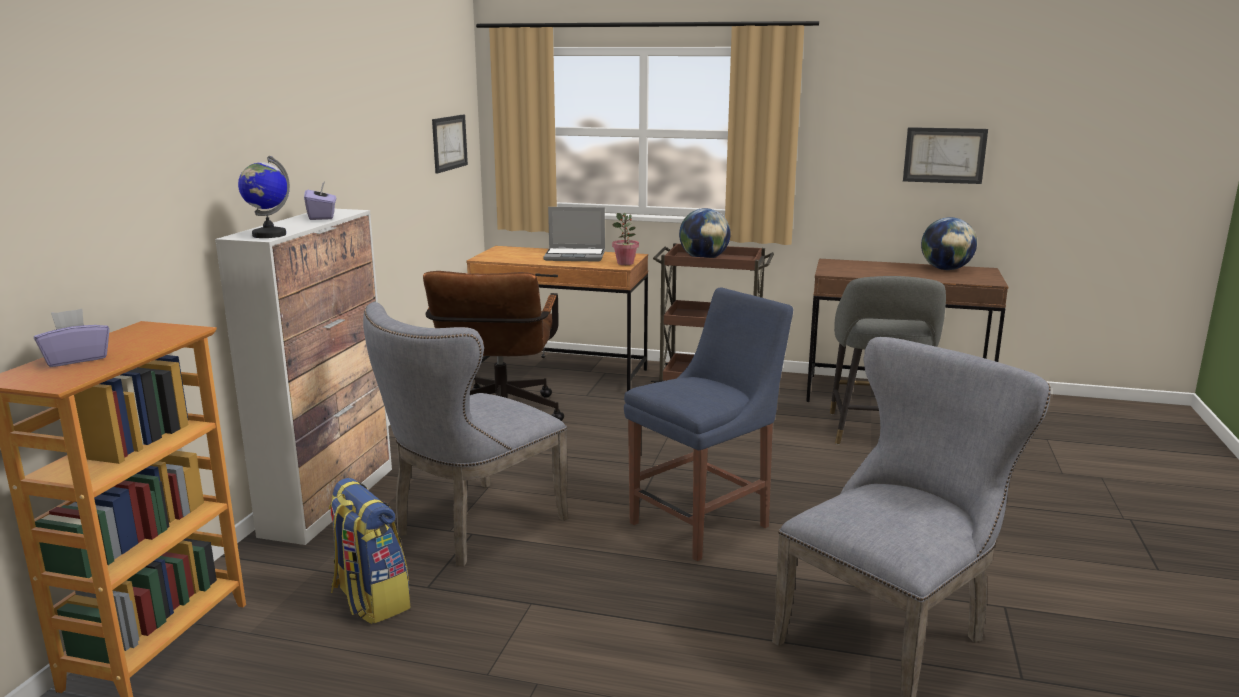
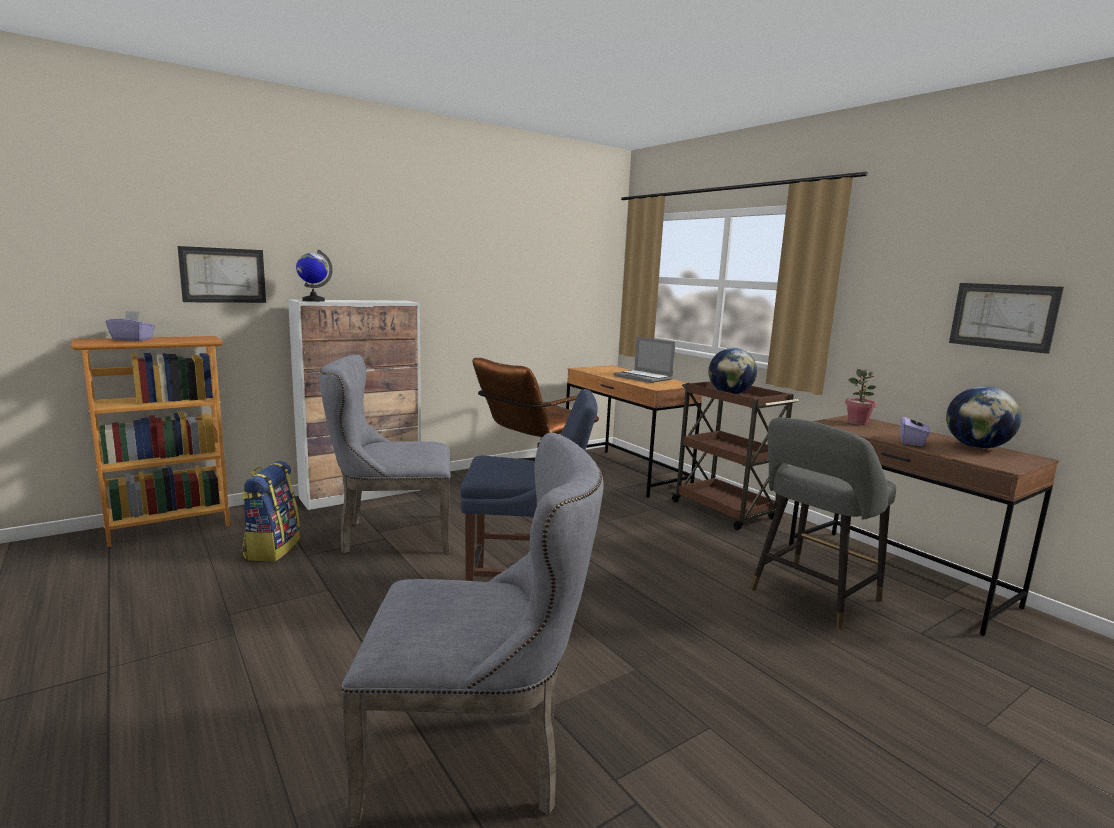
camera: 40 degrees right, 5 degrees down
(322, 217) = (379, 301): purple tissue box -> purple tissue box (912, 442)
(449, 143) = (577, 282): picture -> picture (223, 275)
(625, 263) = (665, 387): potted plant -> potted plant (857, 423)

